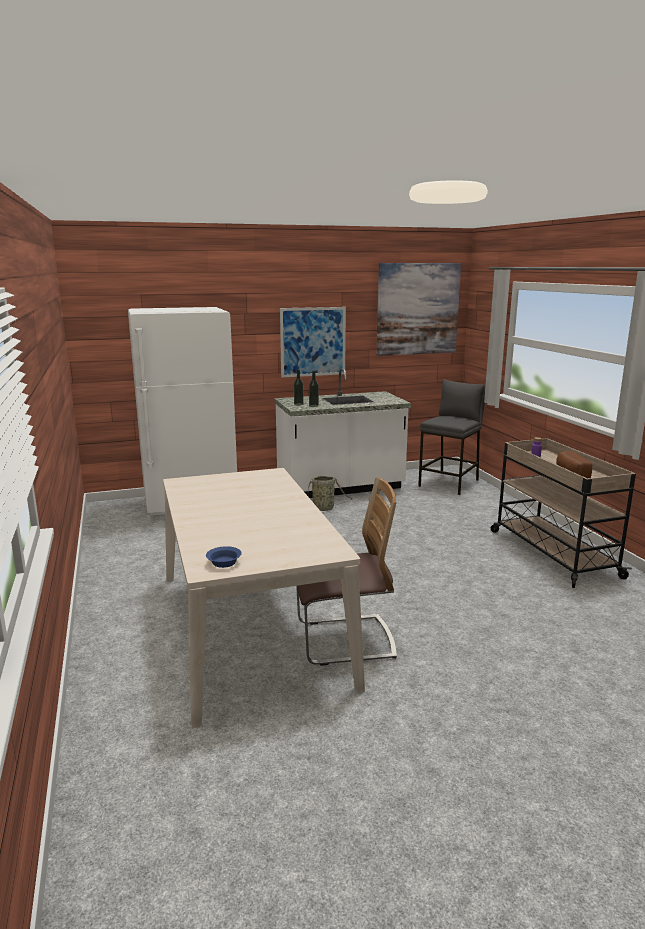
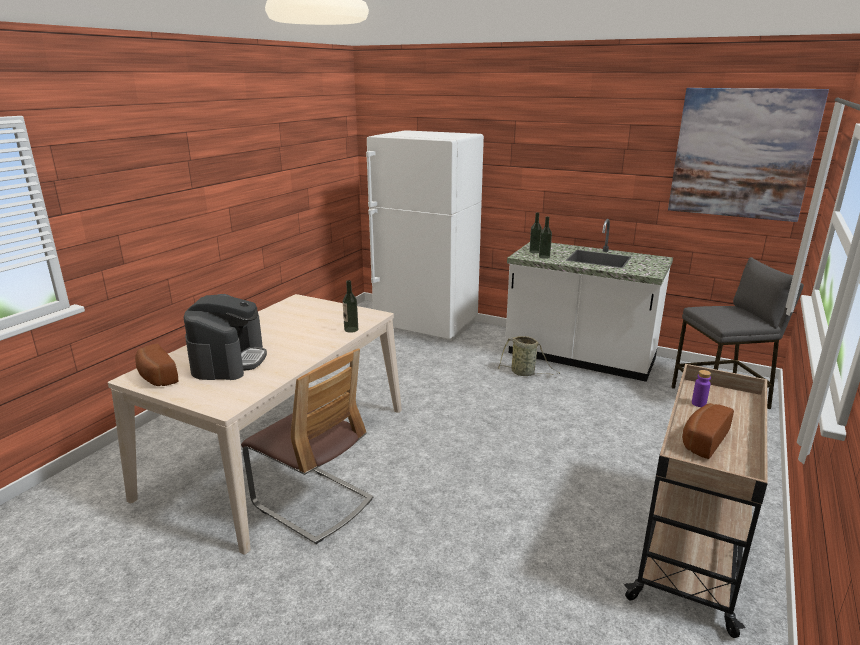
camera: 45 degrees right, 5 degrees up
(223, 563) = (155, 377): blue bowl -> bread
(250, 531) = (229, 360): none -> coffee machine
(283, 485) = (351, 329): none -> bottle
(313, 342) = (585, 182): picture -> none

